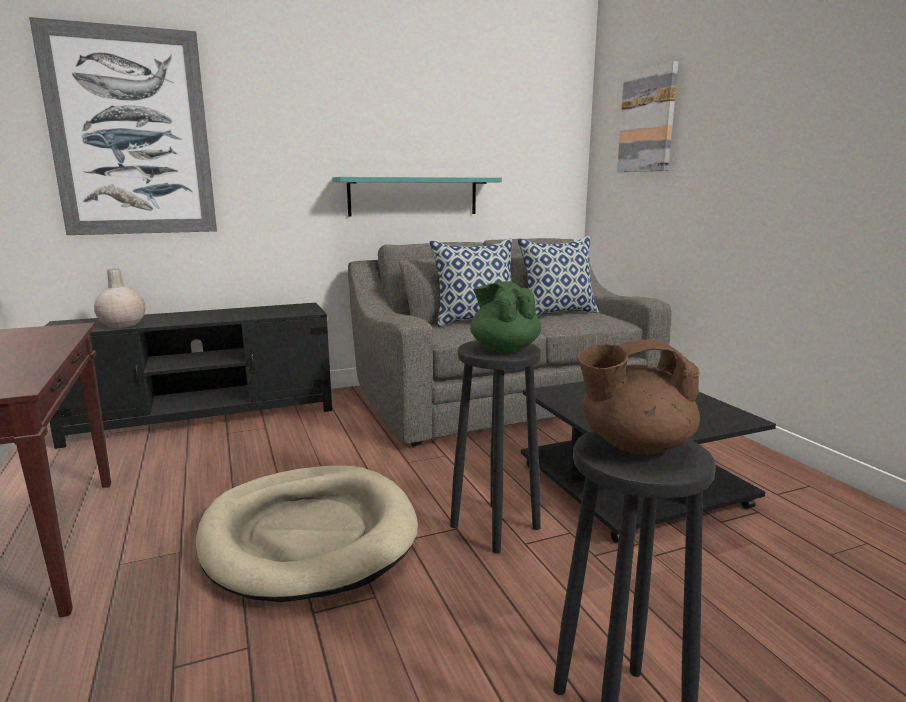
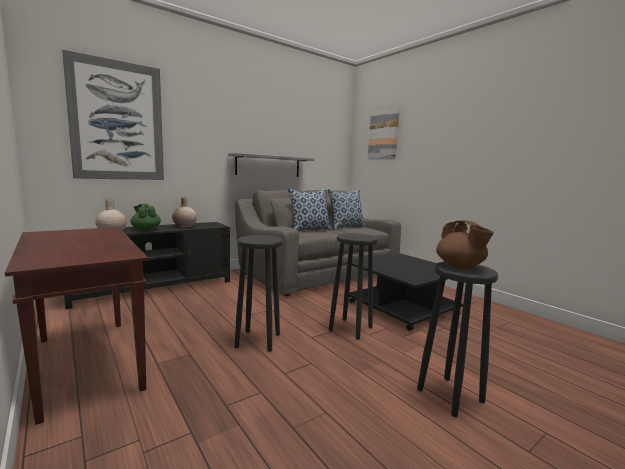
camera: 15 degrees left, 5 degrees down
(251, 312) = (185, 226): none -> beige vase
(309, 535) = (258, 340): beige dog bed -> black stool
(413, 196) = (268, 166): turquoise shelf -> grey shelf
(504, 349) = (360, 236): green teapot -> green teapot (146, 229)
(633, 445) = (460, 266): brown teapot -> brown teapot turned 90 degrees counterclockwise

